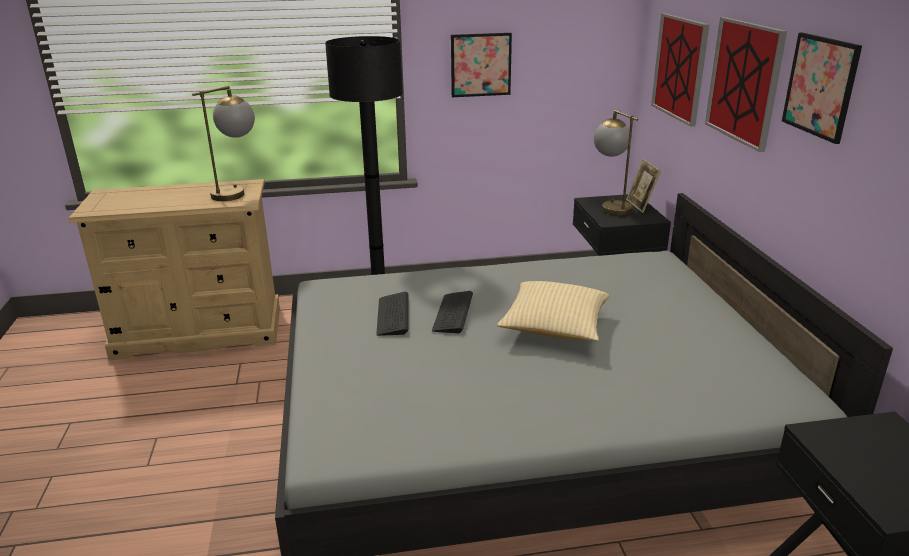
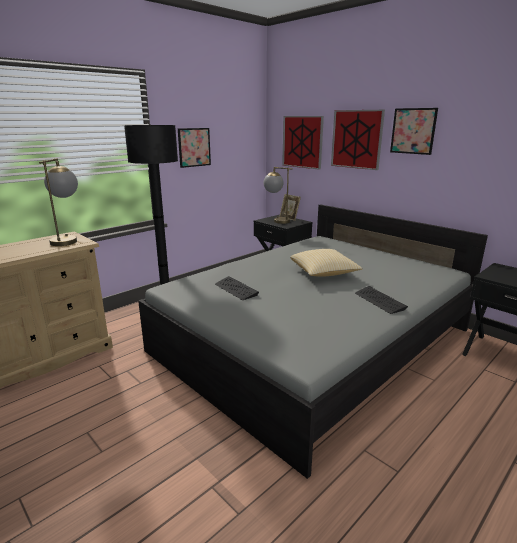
camera: 35 degrees left, 5 degrees down
(453, 313) = (266, 280): keyboard -> keyboard (379, 301)

